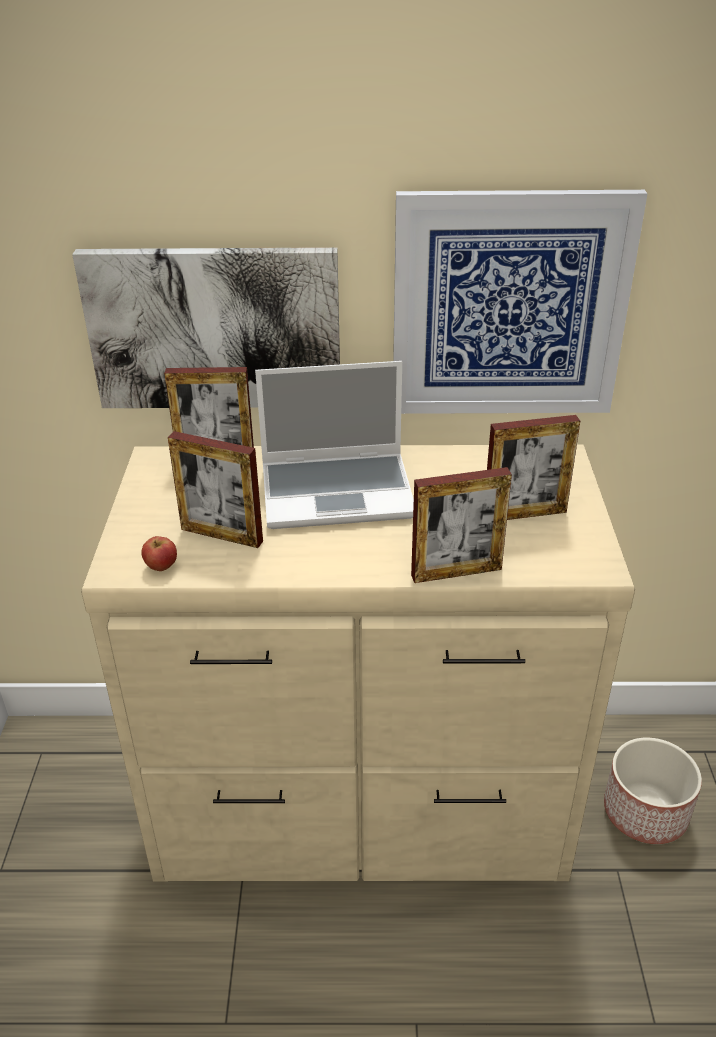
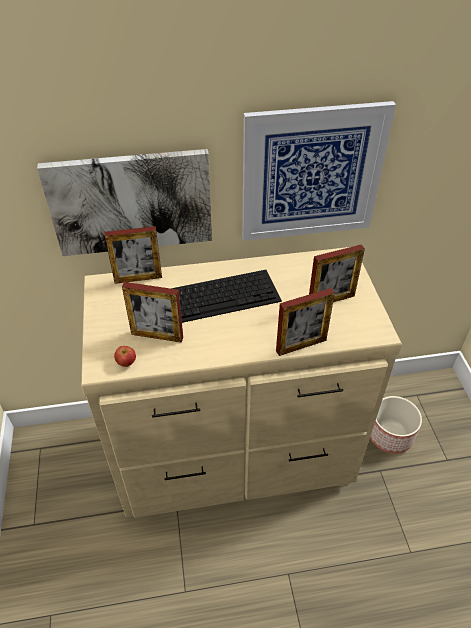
camera: 10 degrees left, 10 degrees up
(339, 491) = (219, 296): laptop -> keyboard

